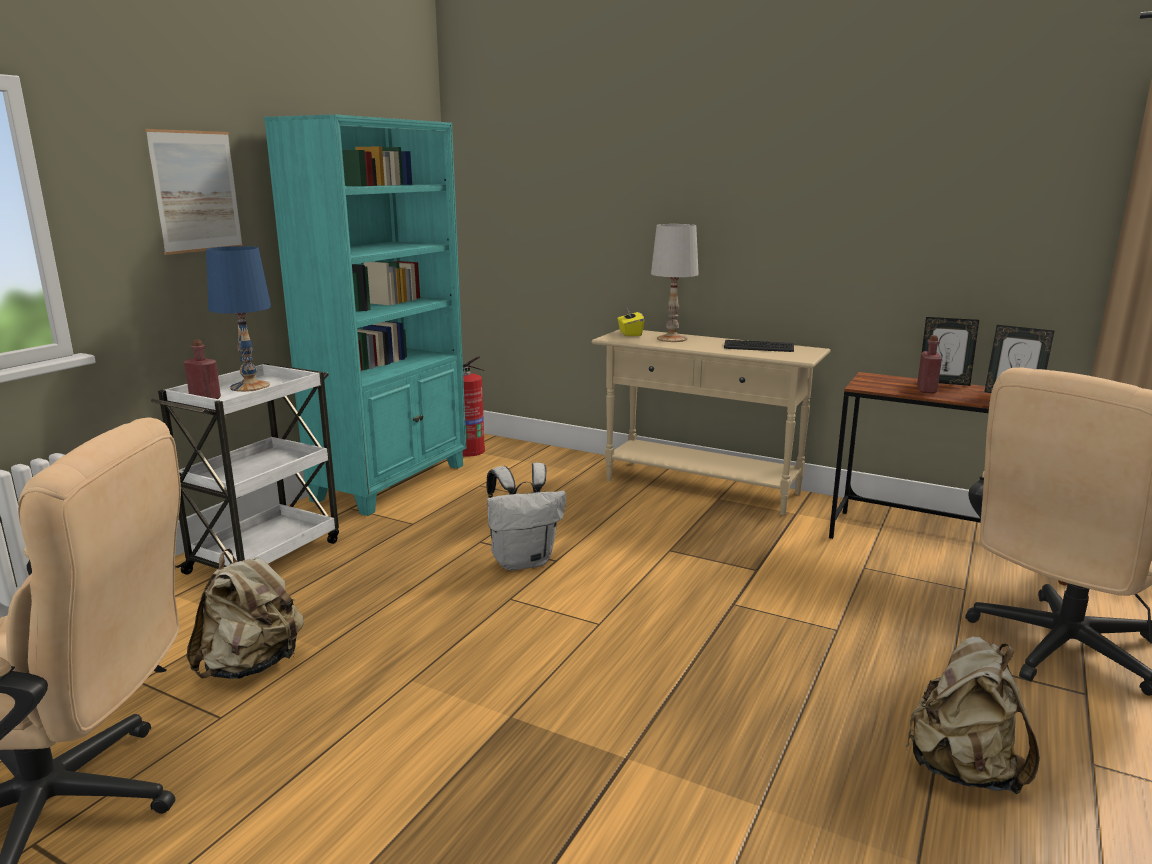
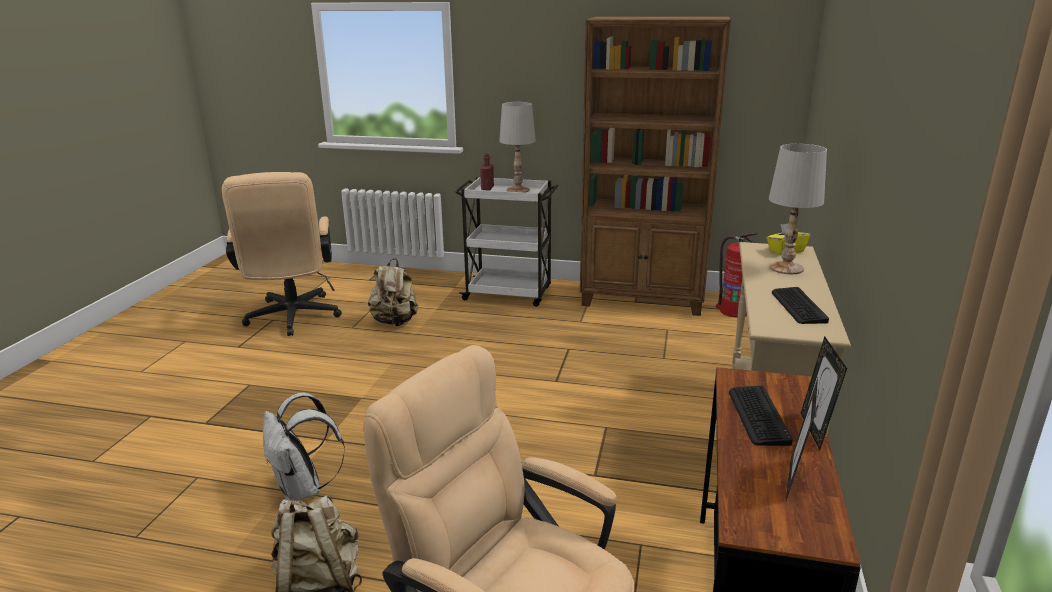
camera: 75 degrees right, 5 degrees up
(196, 191) = (542, 65): picture -> none
(250, 386) = (518, 190): blue table lamp -> white table lamp
(392, 482) = (643, 300): turquoise bookcase -> brown bookcase
(523, 561) = (548, 369): white backpack -> white backpack (303, 490)
(926, 390) = (758, 416): red bottle -> keyboard

